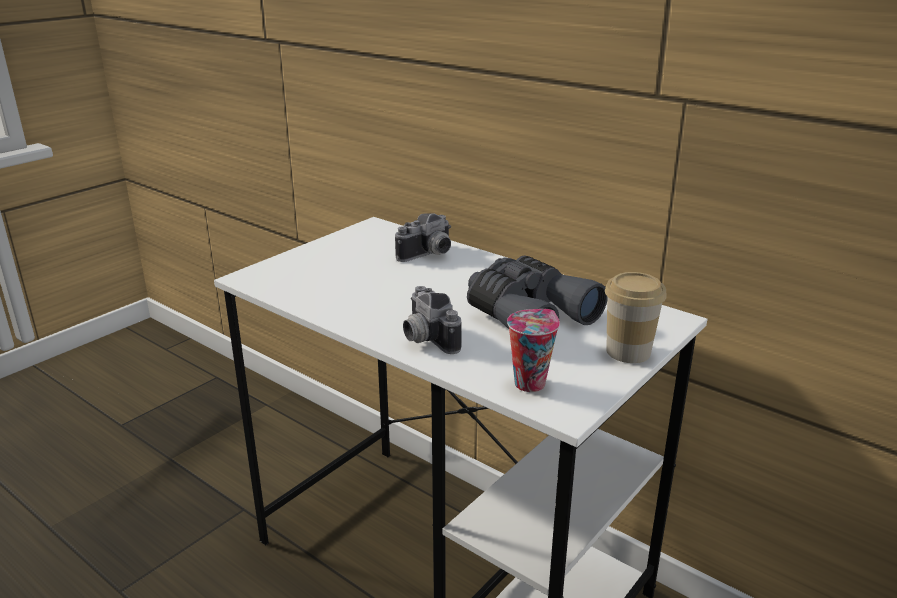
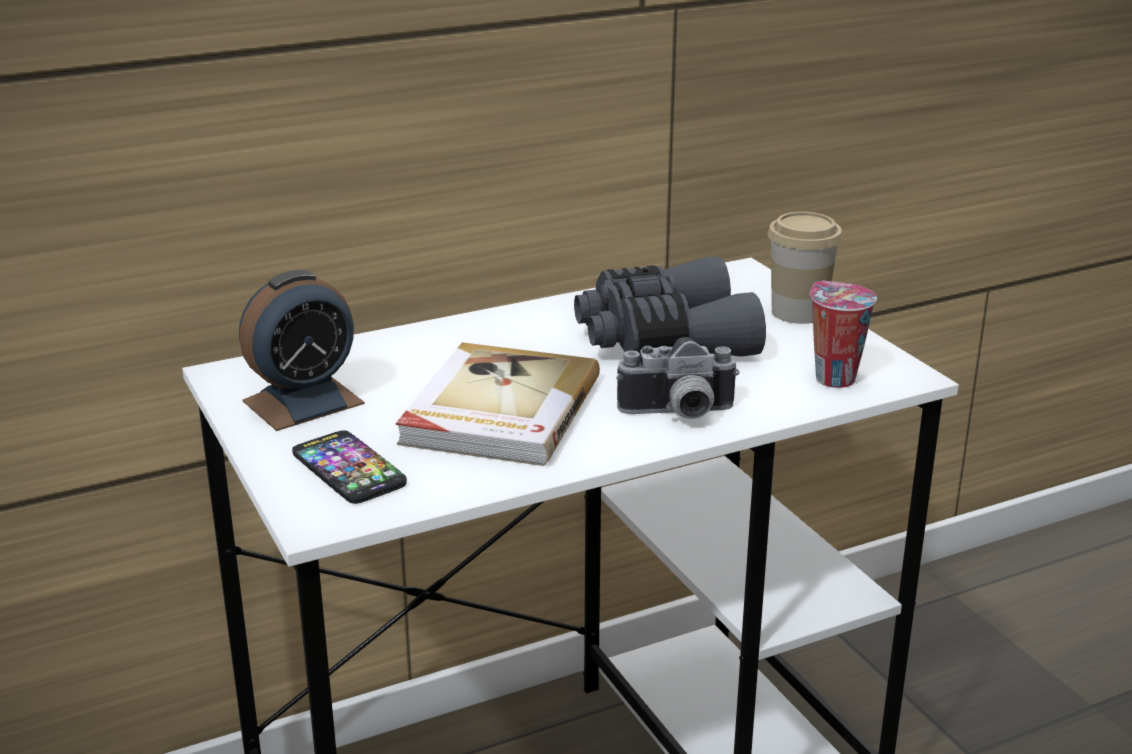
camera: 65 degrees left, 0 degrees up
(297, 272) = (348, 469): none -> phone
(358, 246) = (303, 402): none -> alarm clock
(386, 290) = (498, 411): none -> book
(429, 255) = (408, 357): camera -> none

